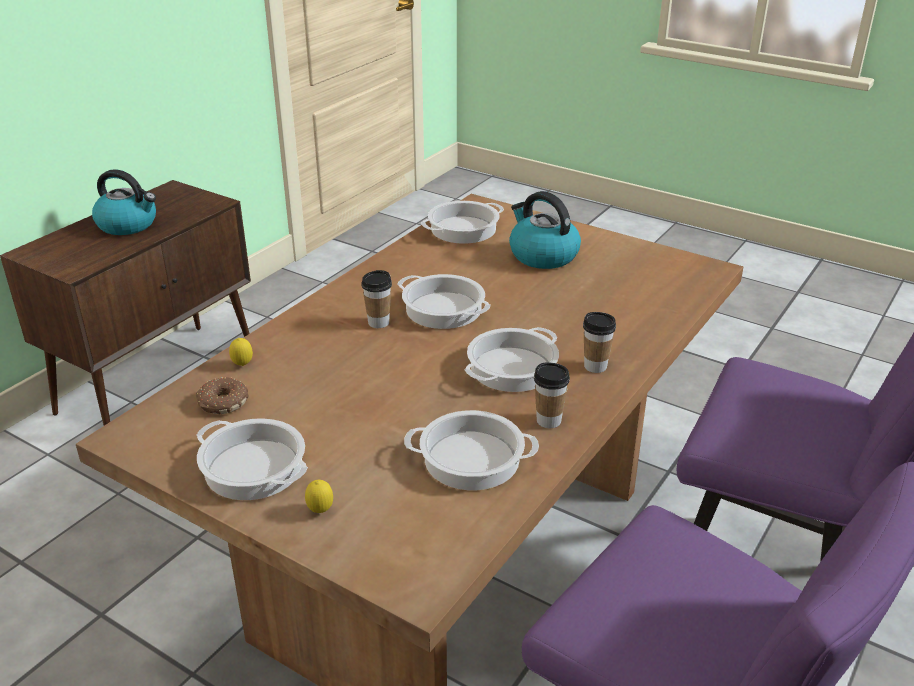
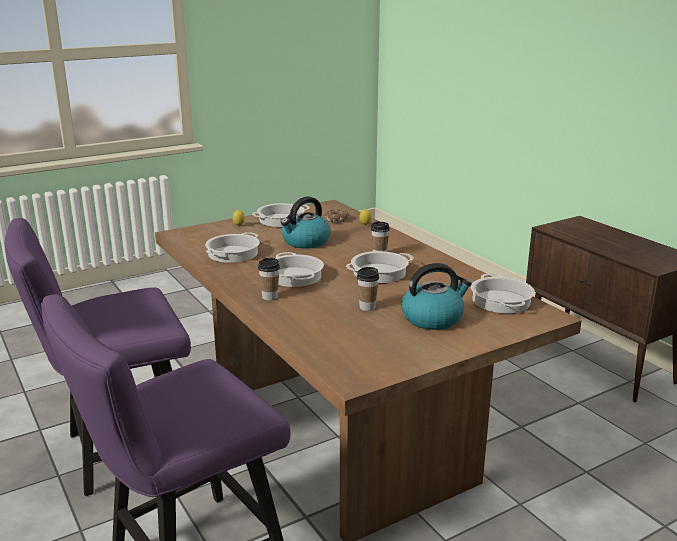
camera: 115 degrees right, 10 degrees down
(128, 225) = (616, 242): kettle -> kettle (305, 242)
(548, 421) = (238, 274): cup -> cup (367, 307)

